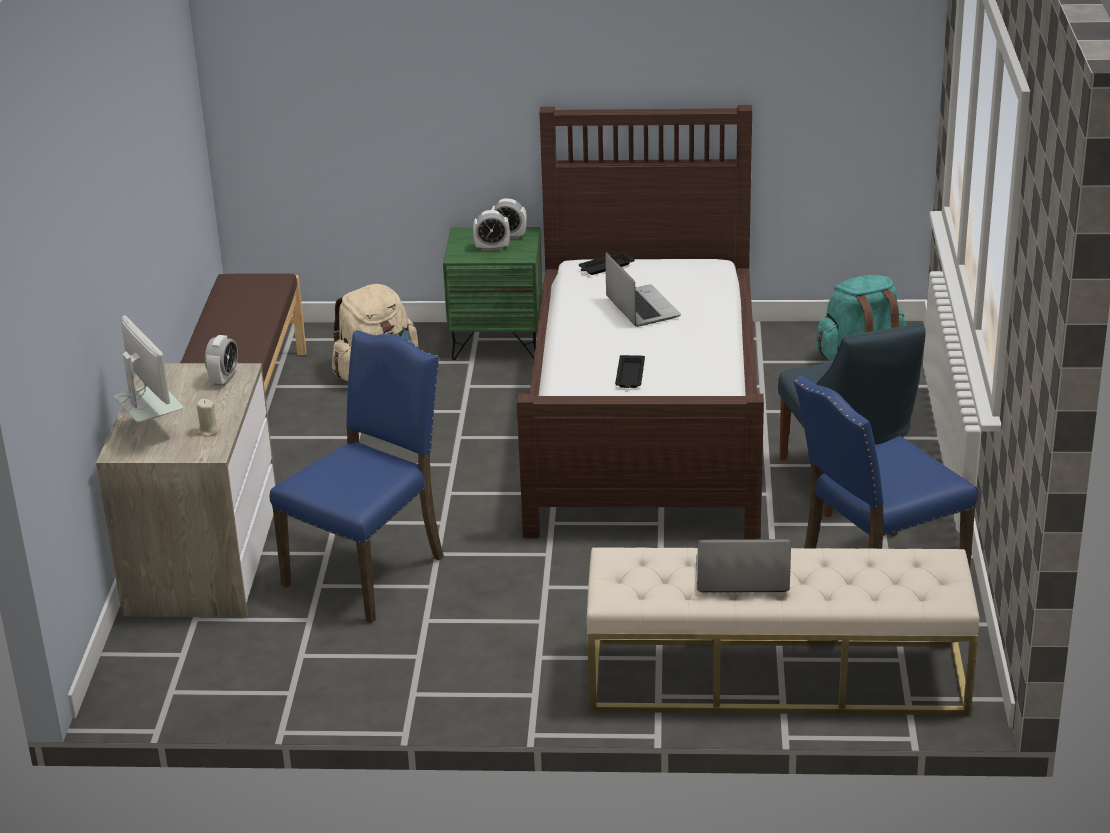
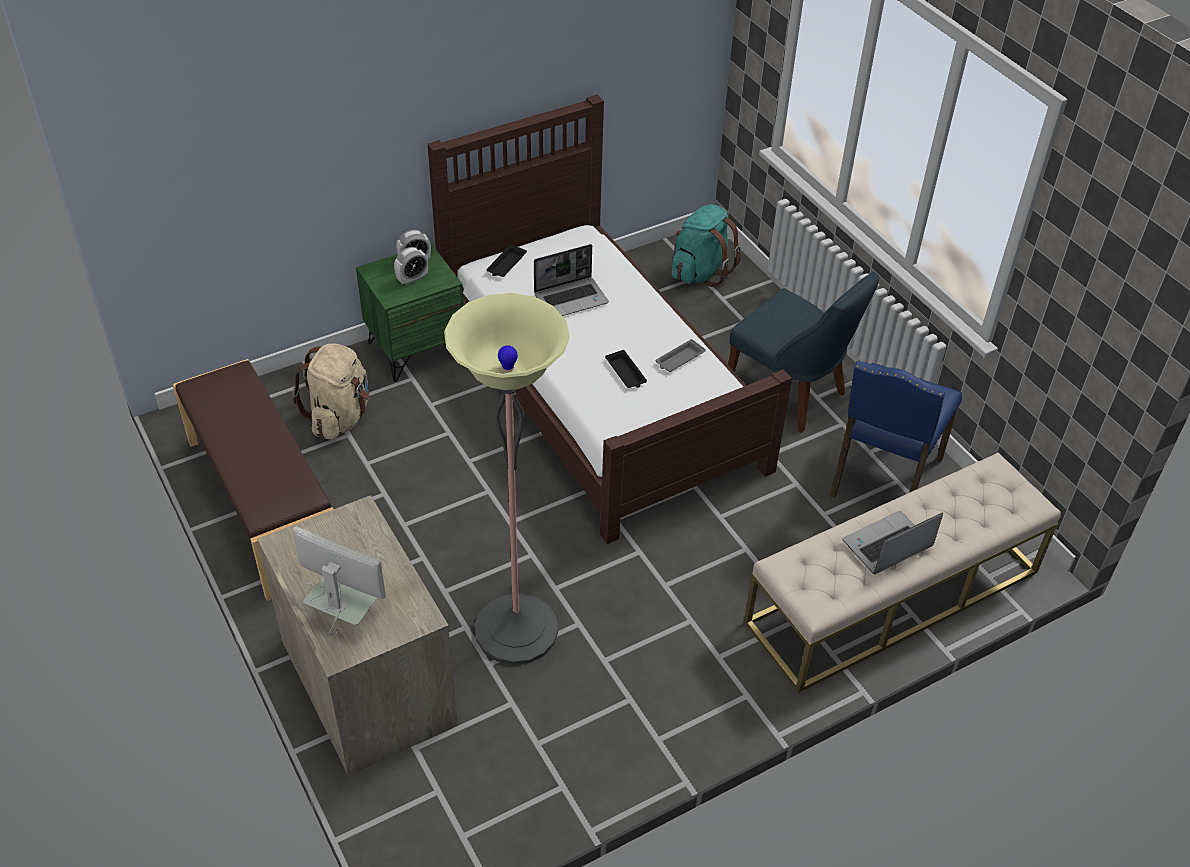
camera: 35 degrees left, 15 degrees up
(208, 431) = (398, 595): beige candle -> none
(224, 379) = (354, 527): alarm clock -> none
(369, 570) = (516, 630): blue chair -> floor lamp
(641, 307) = (571, 298): laptop -> laptop turned 120 degrees clockwise
(696, 380) = (679, 359): none -> grey tray

